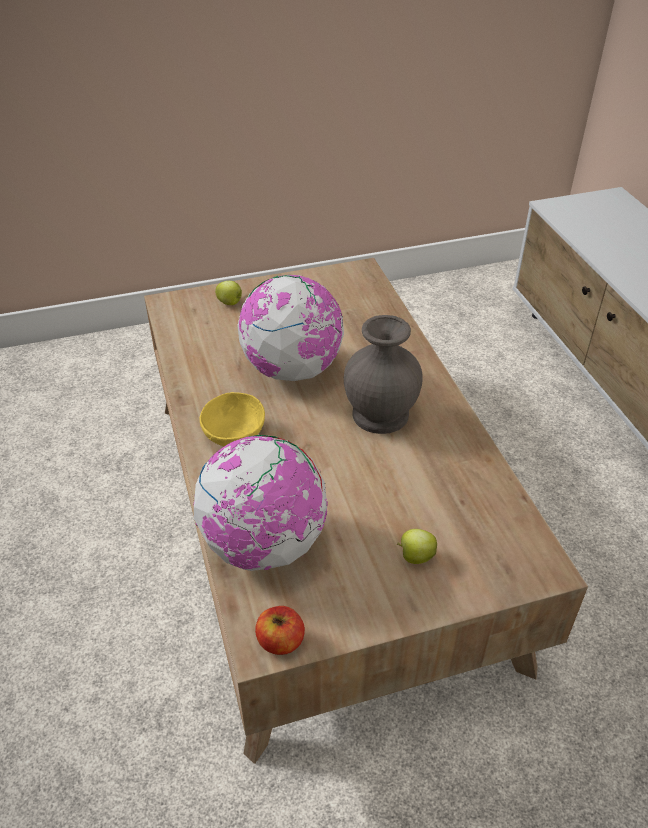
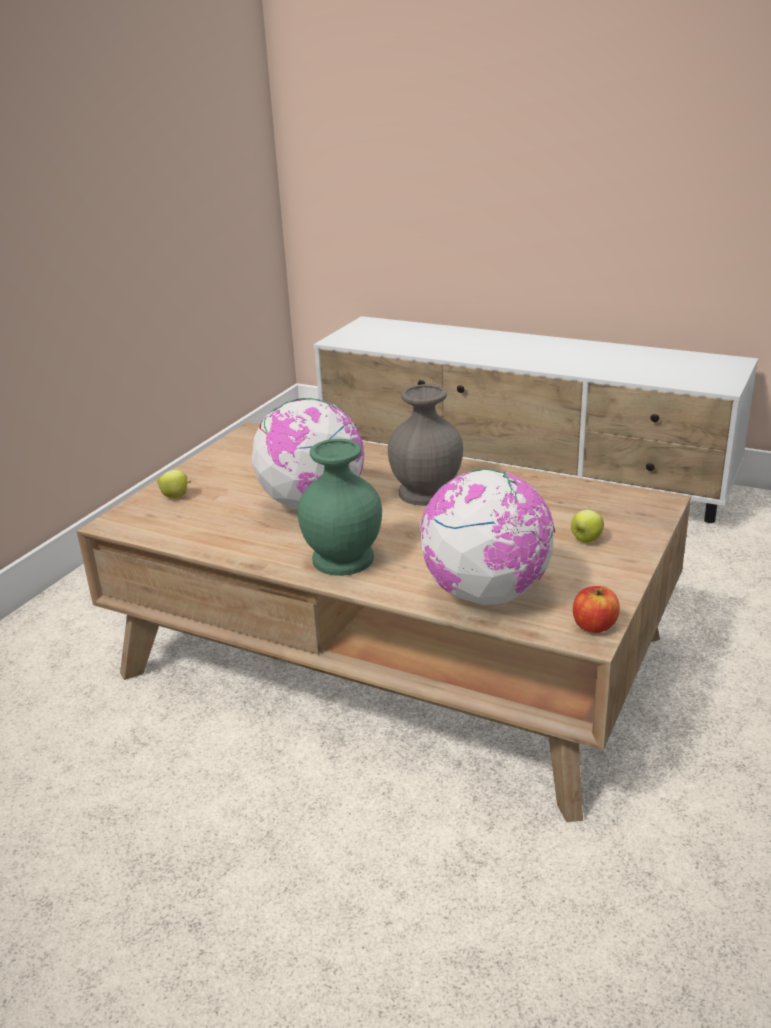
camera: 45 degrees left, 15 degrees down
(235, 434) = (344, 558): yellow bowl -> green vase

